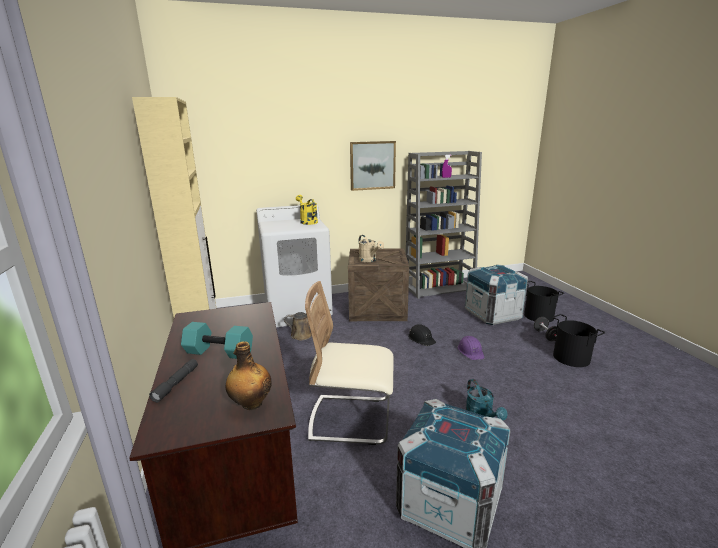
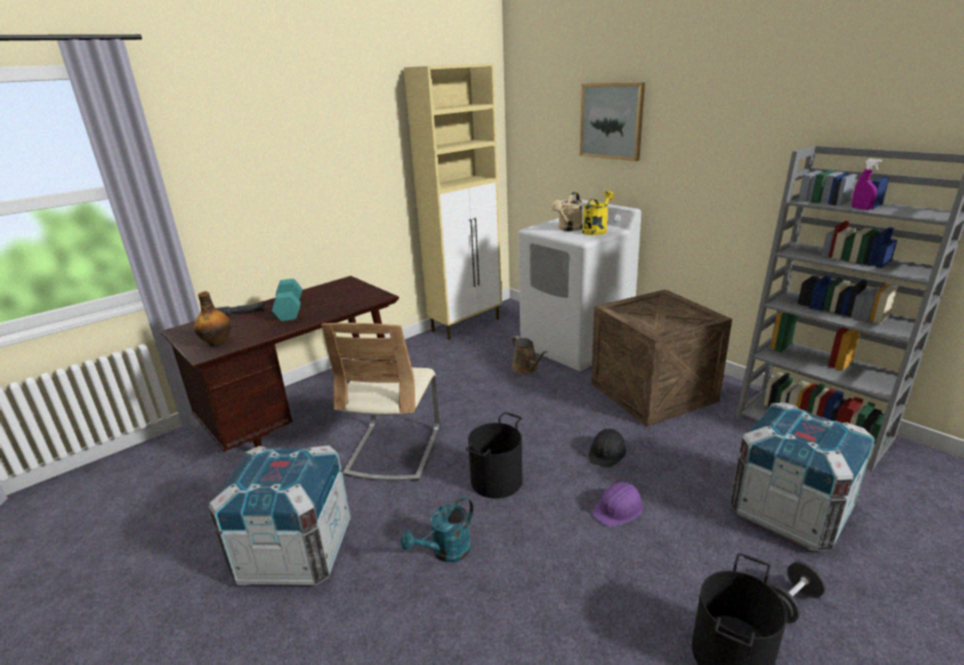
camera: 65 degrees right, 5 degrees up
(351, 419) = (394, 450): beige chair -> beige chair turned 150 degrees counterclockwise
(369, 260) = (637, 312): beige watering can -> beige watering can (568, 229)
(372, 165) = (741, 161): picture -> picture (611, 121)
(539, 316) = (879, 584): black bucket -> black bucket (497, 480)

